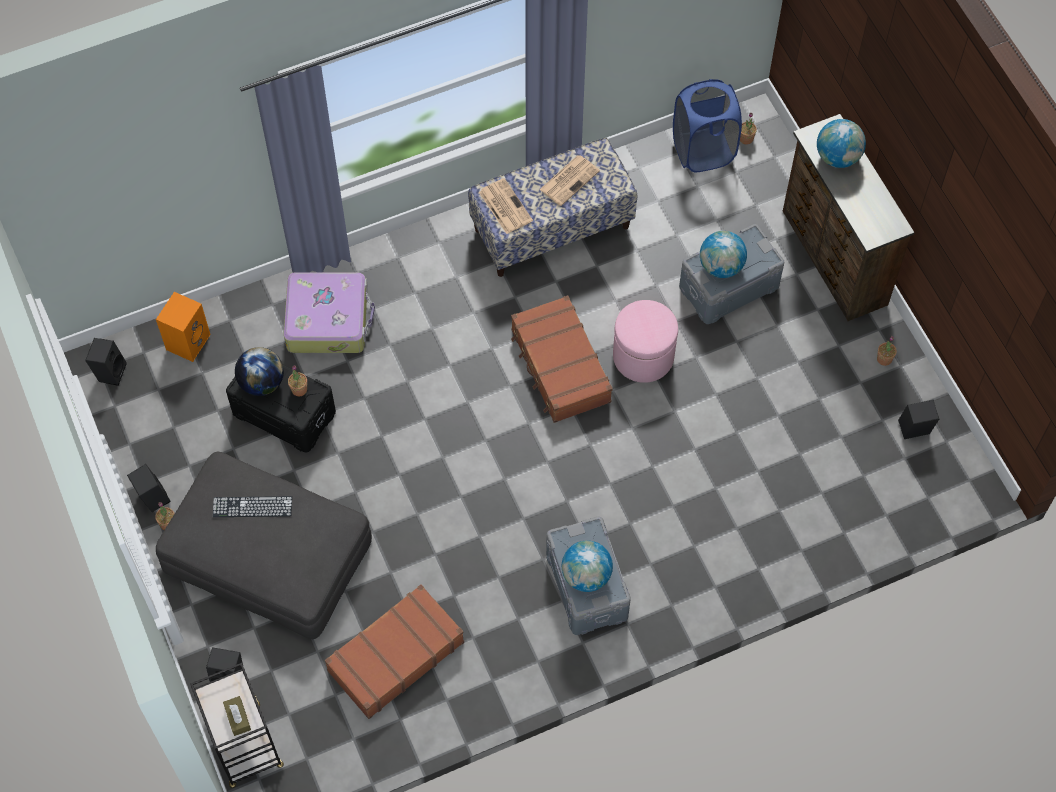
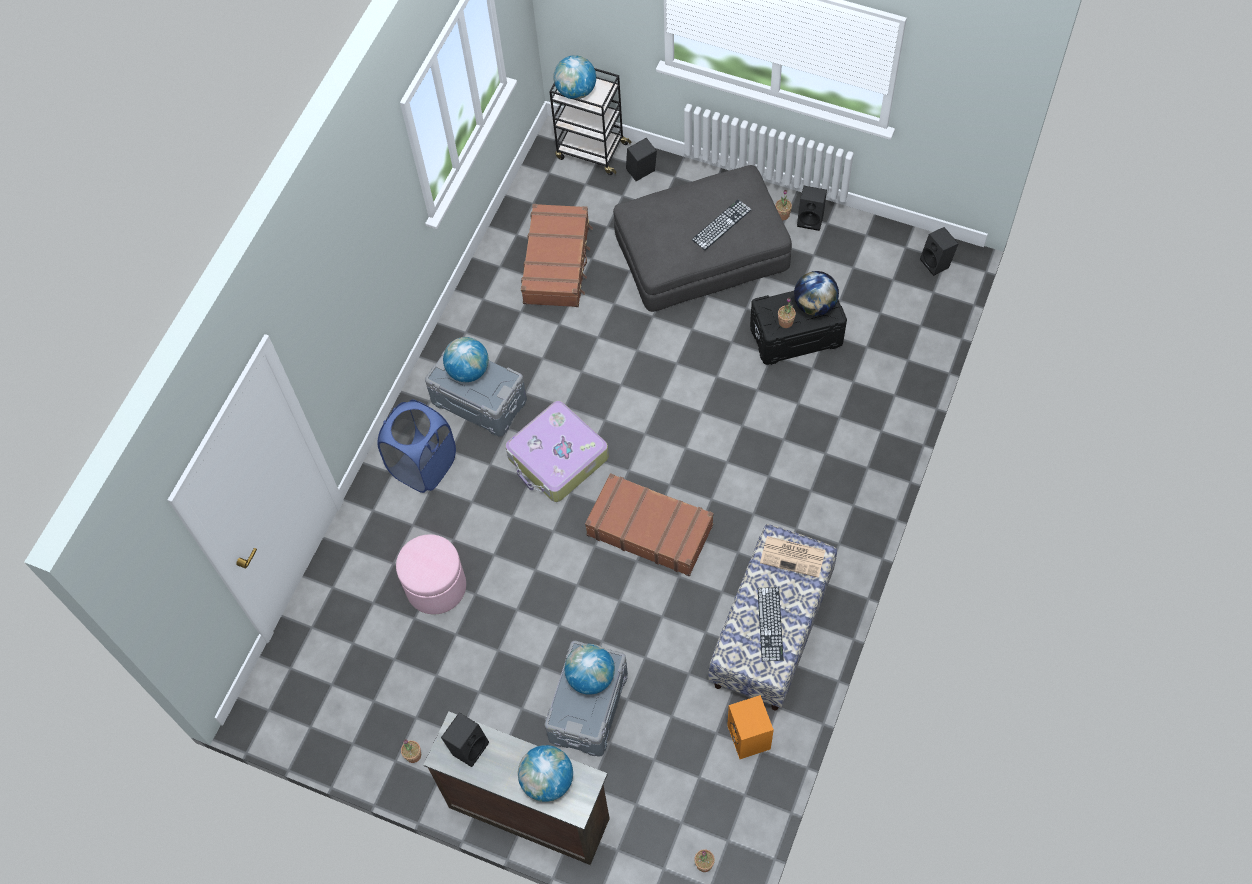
camera: 140 degrees right, 0 degrees up
(188, 341) = (915, 323): orange speaker -> orange speaker (750, 738)
(237, 718) = (576, 91): brown tissue box -> globe
(328, 319) = (845, 419): suitcase -> suitcase (557, 459)
(569, 179) = (770, 624): newspaper -> keyboard
(643, 356) = (598, 591): pink ottoman -> pink ottoman (436, 586)
(703, 151) = (727, 816): blue laundry basket -> blue laundry basket (423, 465)
(913, 431) = (342, 713): black speaker -> black speaker (468, 746)

